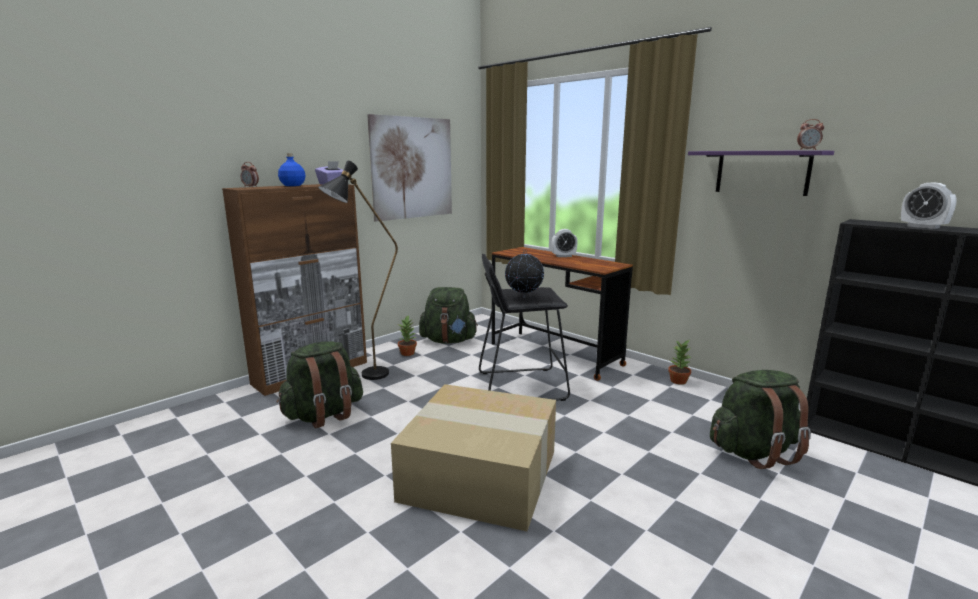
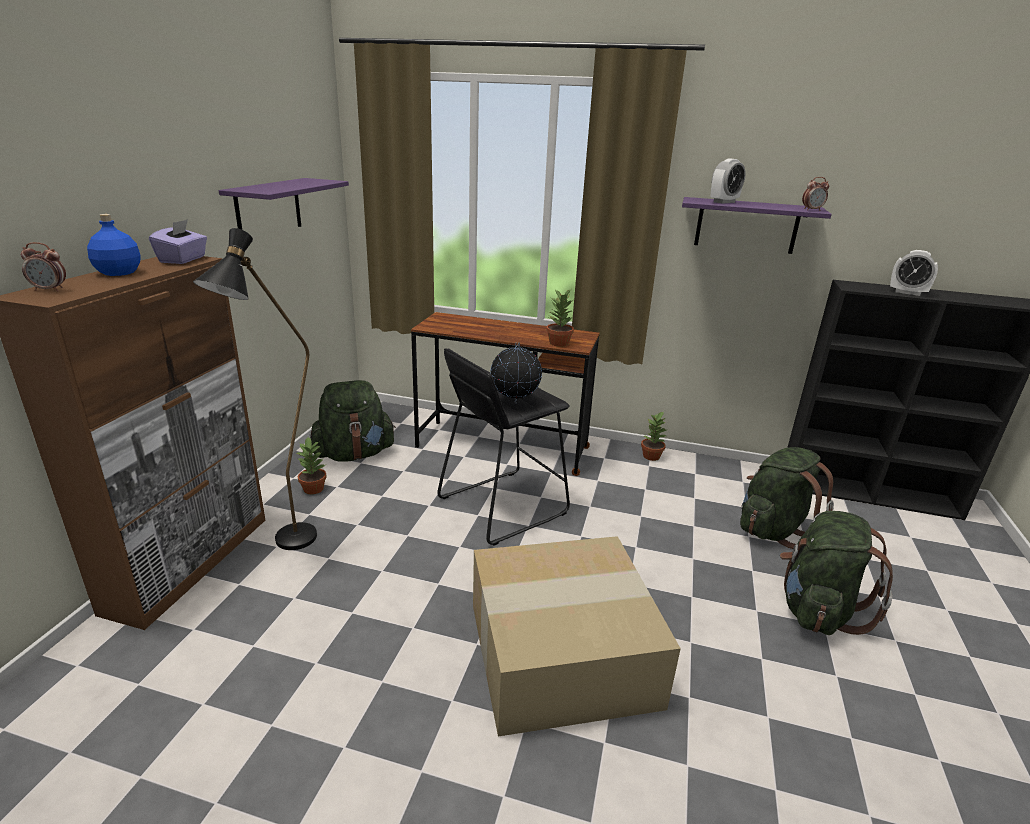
camera: 30 degrees left, 10 degrees up
(324, 415) = (280, 633): green backpack -> green backpack (816, 610)
(412, 168) = (268, 208): picture -> purple shelf
(563, 256) = (509, 326): alarm clock -> alarm clock (724, 202)
(588, 266) = (559, 343): none -> potted plant

